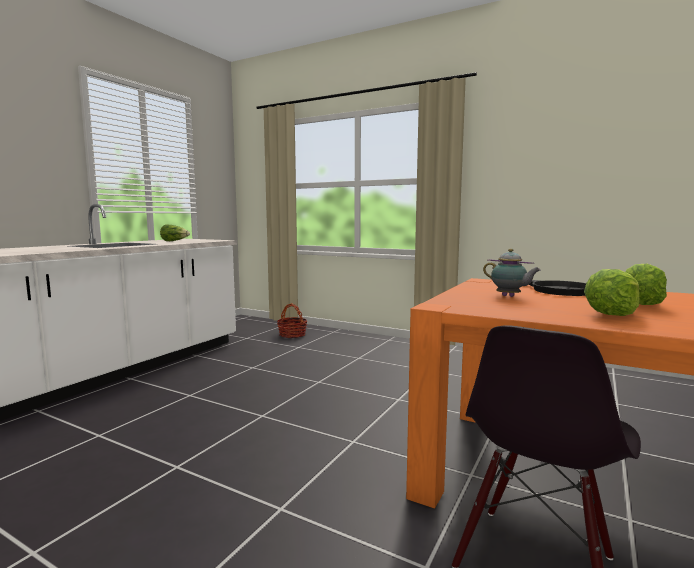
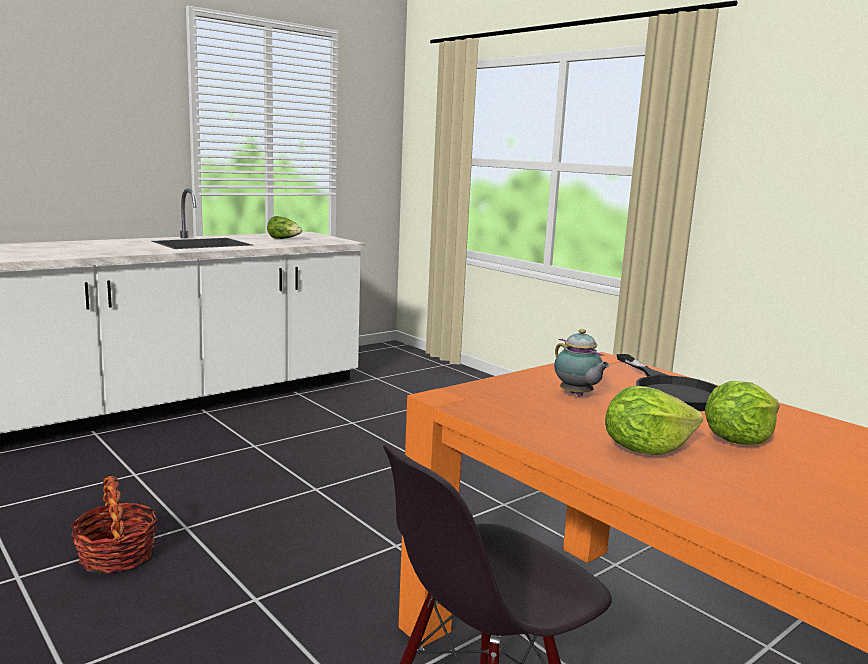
camera: 20 degrees right, 5 degrees up
(292, 334) = (440, 382): basket -> basket (117, 555)

